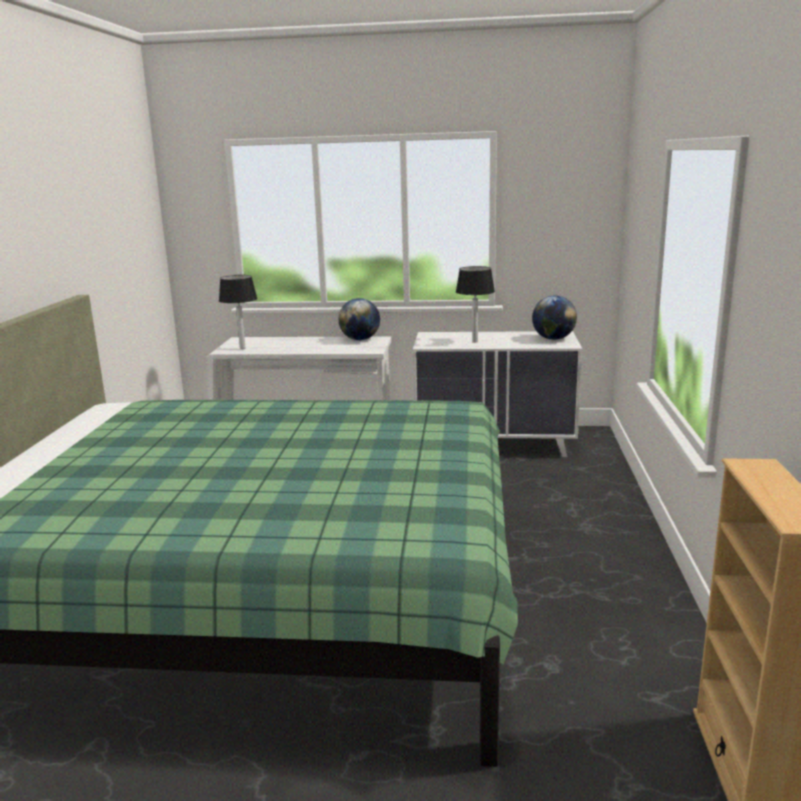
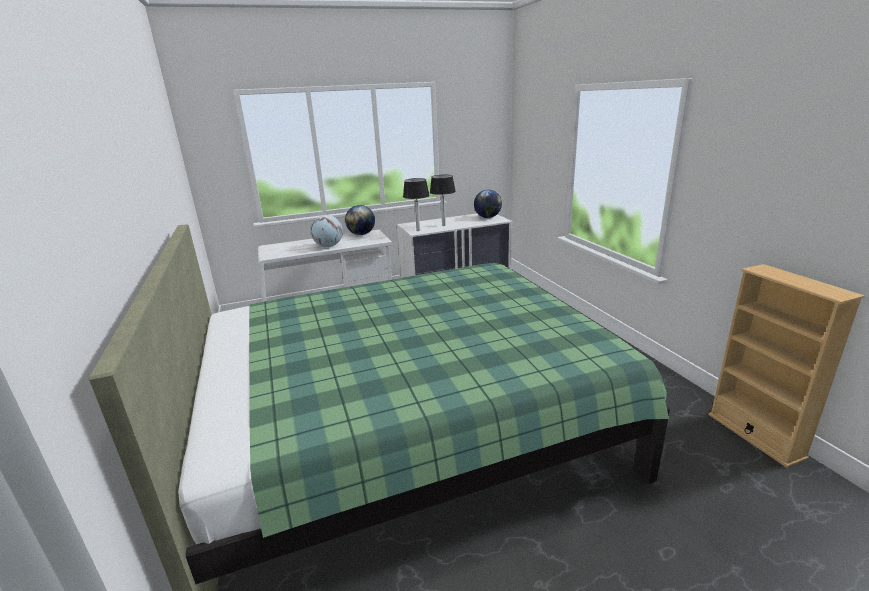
camera: 25 degrees left, 5 degrees up
(242, 348) = (282, 252): table lamp -> table lamp (418, 230)
(302, 348) = (328, 246): none -> globe

